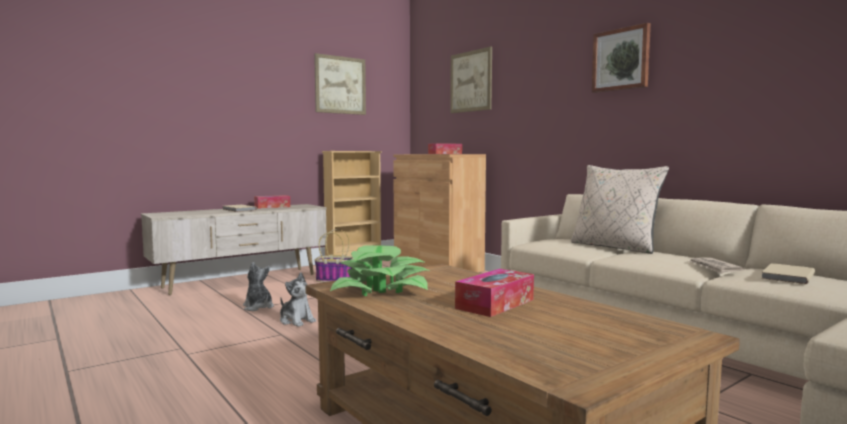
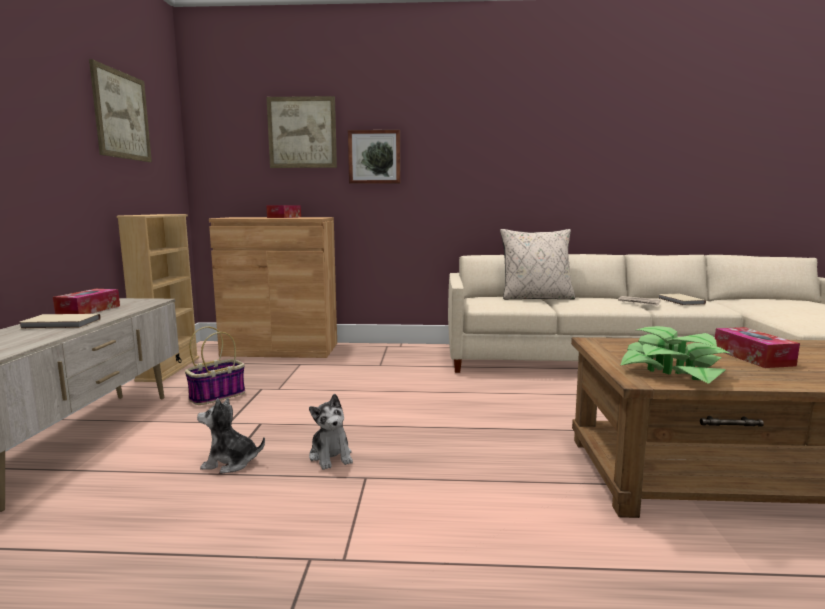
camera: 50 degrees left, 5 degrees up
(296, 321) = (331, 456): plush toy -> plush toy turned 75 degrees clockwise
(621, 59) = (496, 134): picture -> picture (374, 157)

